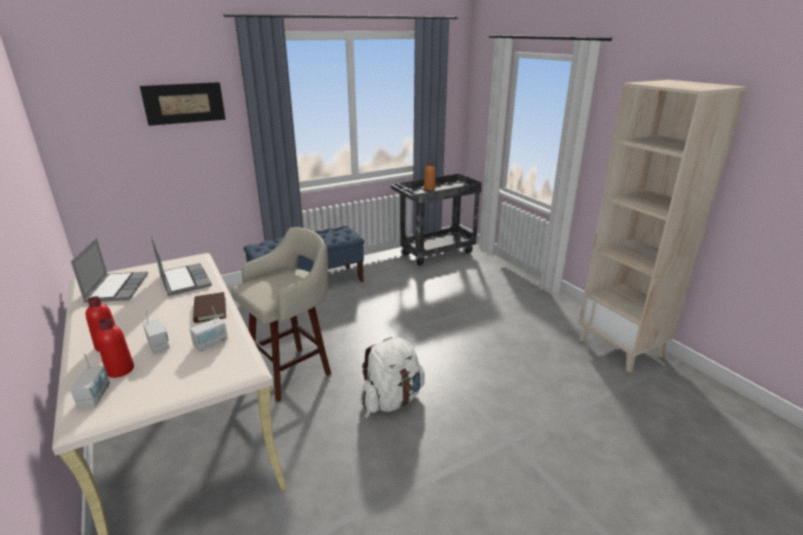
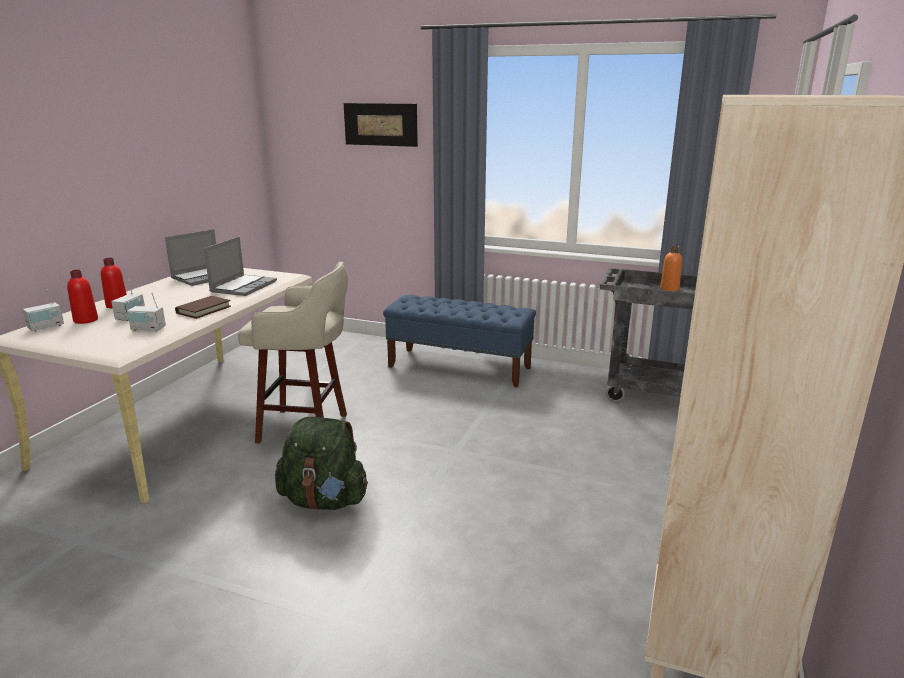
camera: 50 degrees right, 5 degrees down
(392, 400) = (324, 500): white backpack -> green backpack

